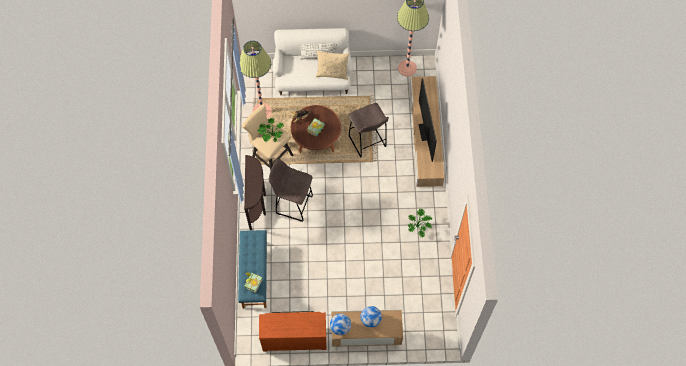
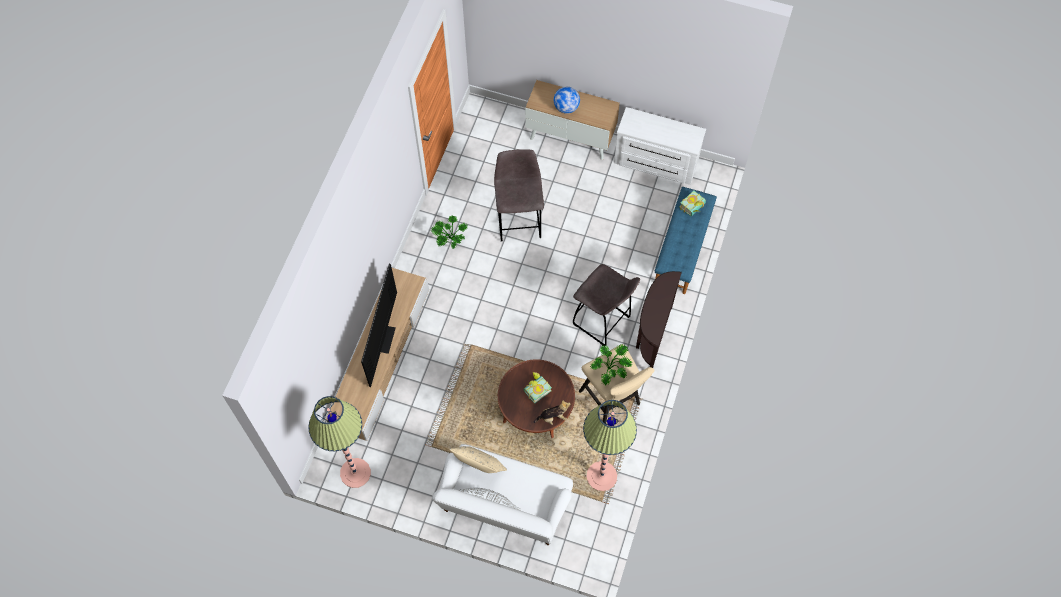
camera: 160 degrees left, 0 degrees up
(294, 337) = (655, 163): brown dresser -> white dresser
(340, 327) = (605, 110): globe -> none
(367, 142) = (466, 374): grey stool -> grey stool (519, 221)

